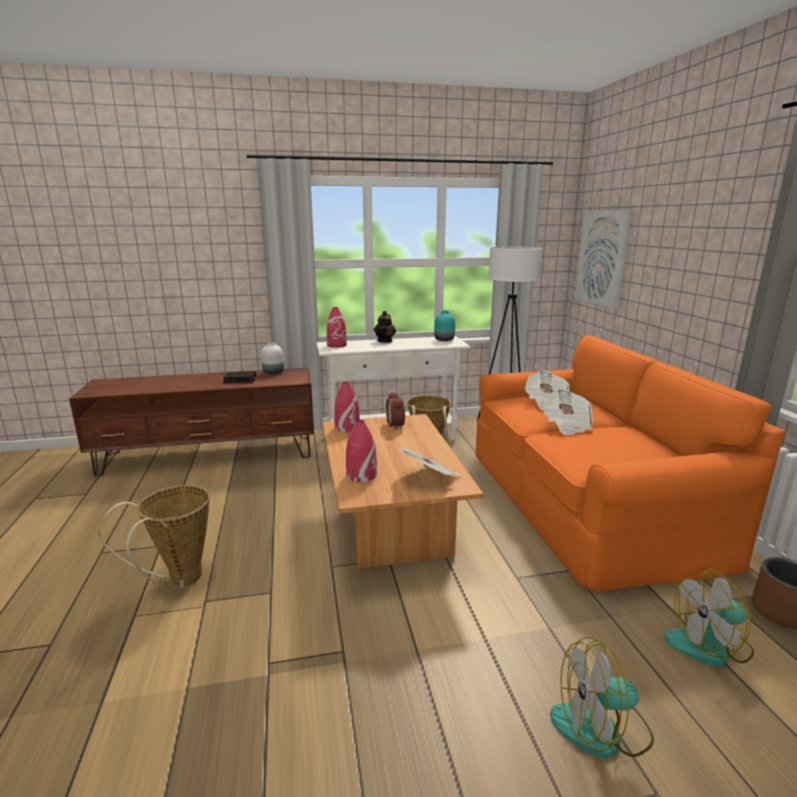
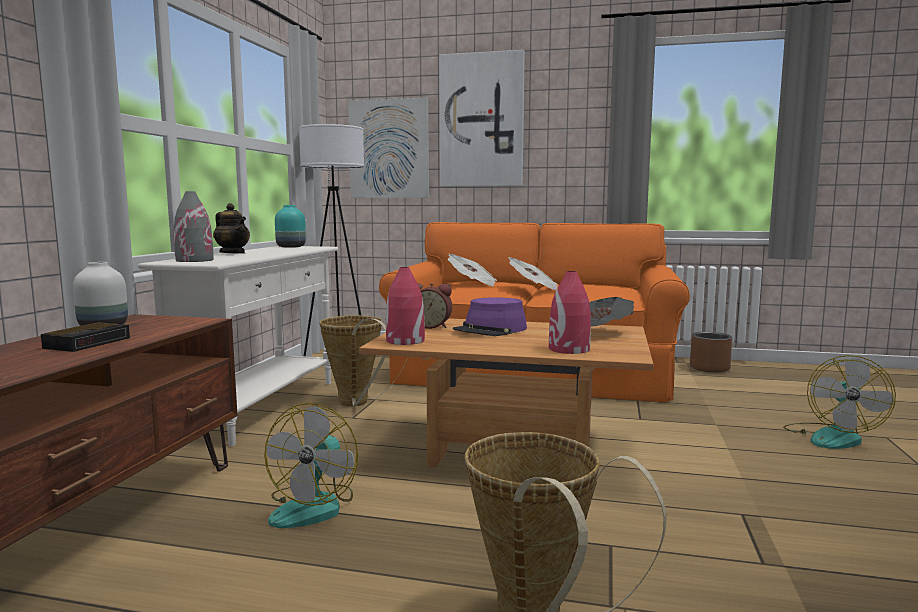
camera: 65 degrees left, 10 degrees down
(337, 345) = (194, 260): red vase -> grey vase
(403, 442) = (490, 330): none -> purple hat
(665, 237) = (481, 120): none -> picture
(709, 646) = (742, 391): fan -> fan (314, 506)

